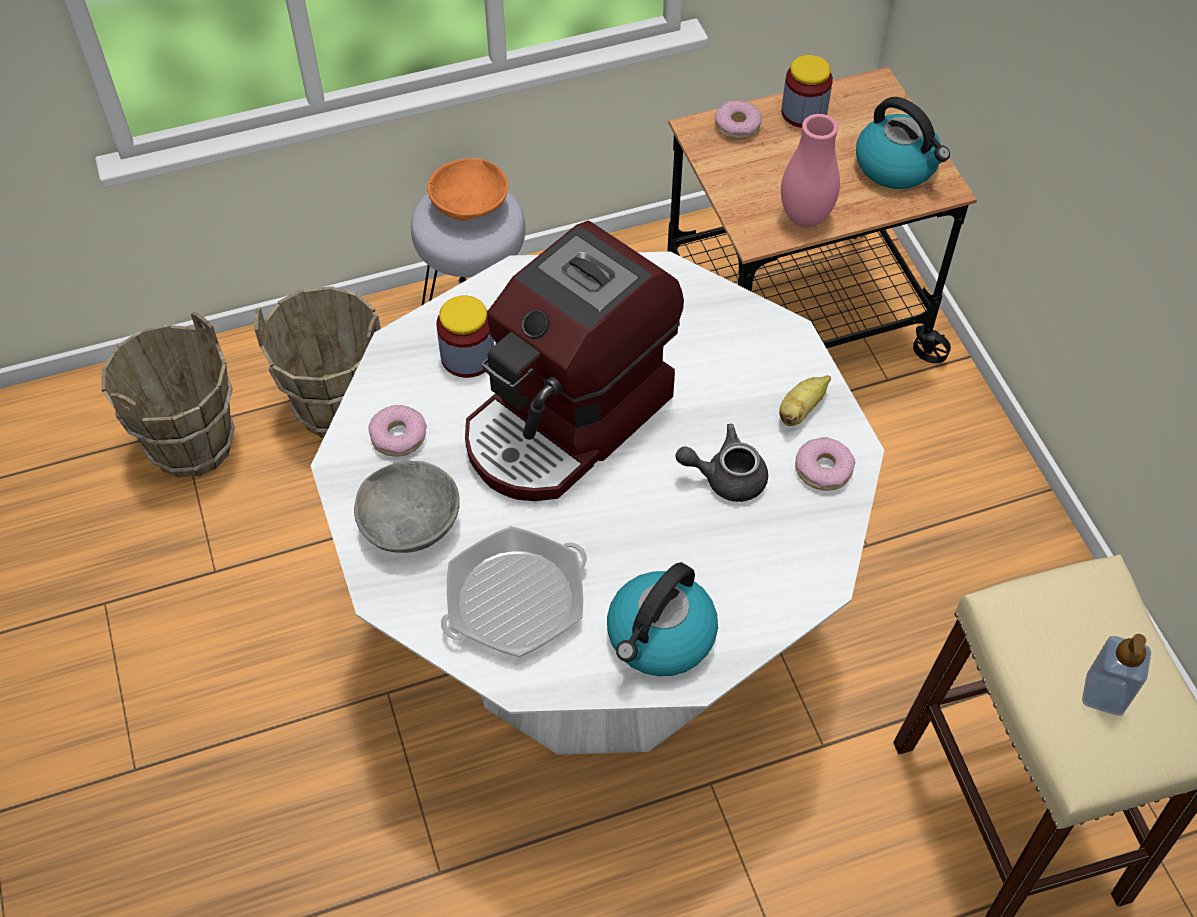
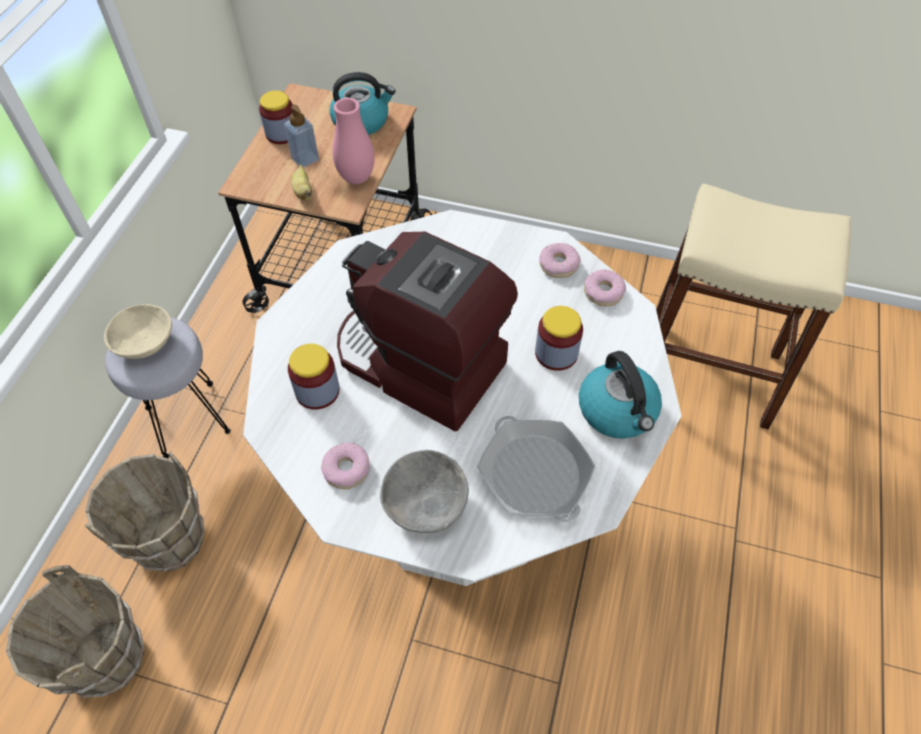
camera: 55 degrees left, 0 degrees up
(471, 207) = (146, 343): orange bowl -> beige bowl
(515, 600) = (534, 474): frying pan -> frying pan turned 150 degrees clockwise
(568, 421) = (419, 365): coffee machine -> coffee machine turned 135 degrees clockwise
(690, 536) = (556, 353): none -> jar
(726, 477) = (527, 312): grey teapot -> none
(737, 125) = (258, 166): donut -> donut (603, 292)
(801, 410) = (509, 250): banana -> banana (303, 192)
(1104, 694) = (783, 239): soap dispenser -> soap dispenser (305, 159)

